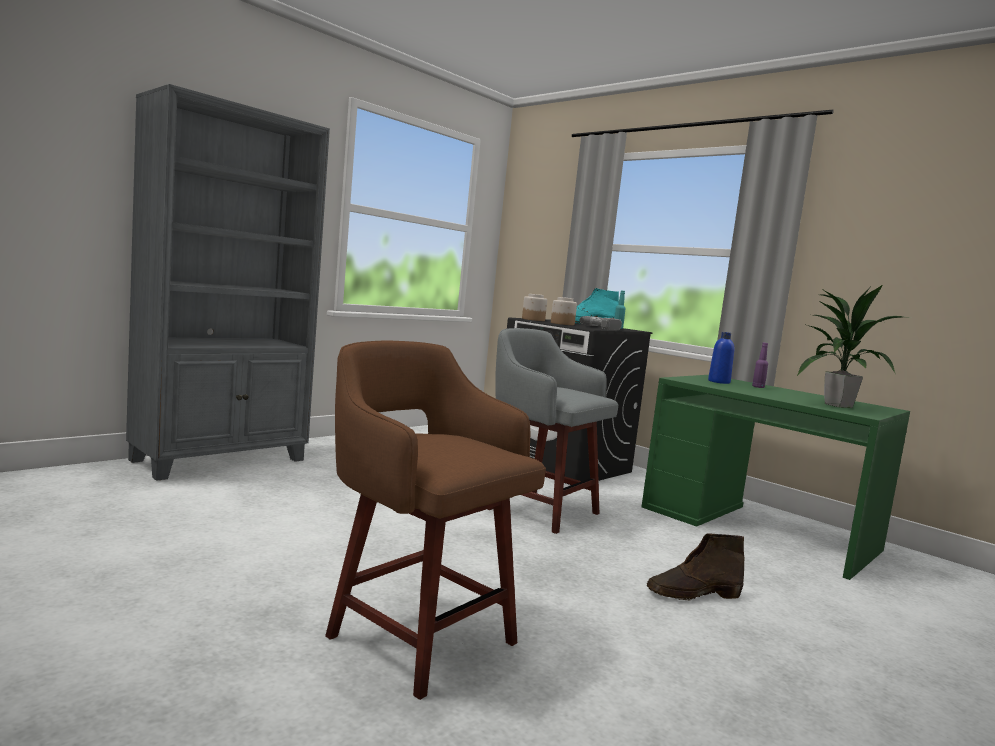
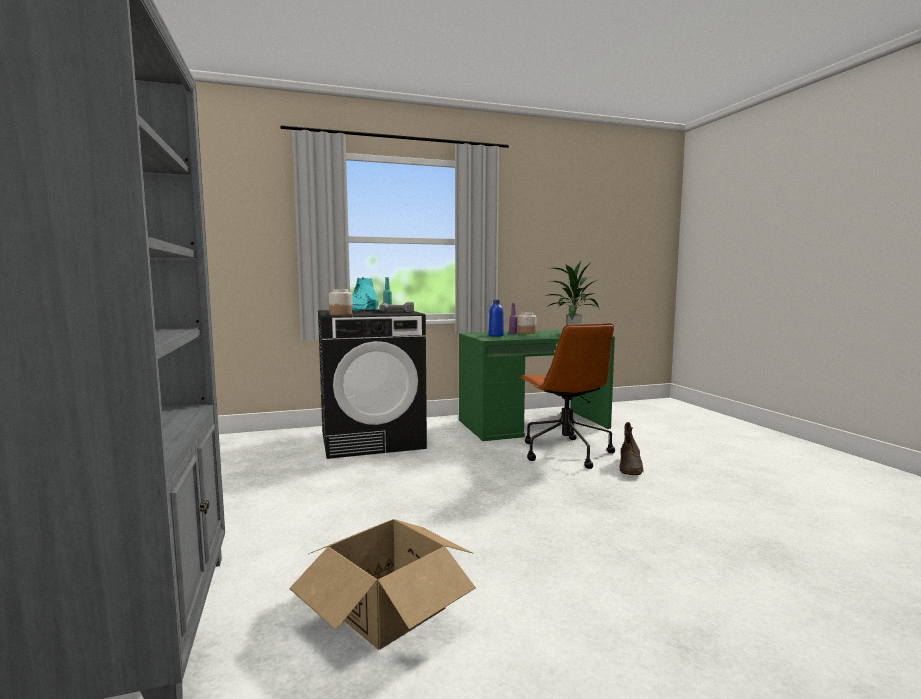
camera: 60 degrees left, 0 degrees up
(270, 507) = (387, 608): none -> cardboard box
(417, 637) = (712, 573): brown stool -> none
(539, 510) = (471, 473): grey stool -> none
(562, 324) = (374, 313): jar -> jar (526, 333)
(681, 551) = (564, 452): none -> brown office chair

